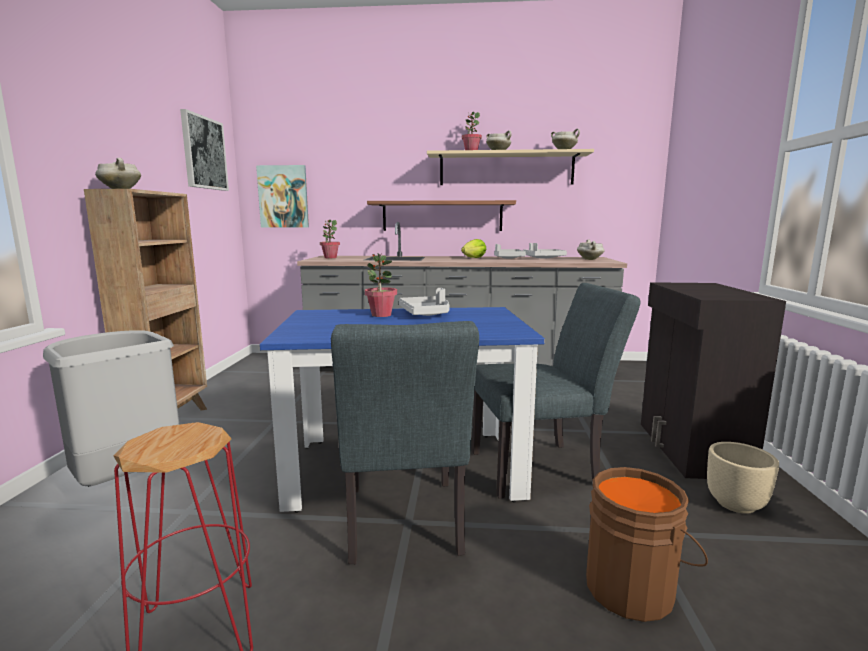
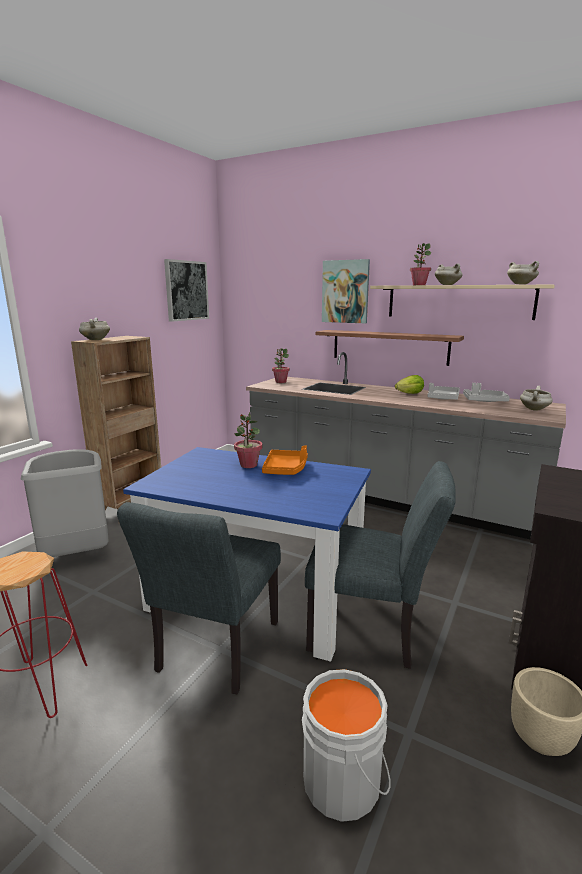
camera: 25 degrees right, 5 degrees up
(283, 197) = (254, 322): picture -> picture (345, 291)
(426, 314) = (285, 469): grey tray -> orange tray
(632, 587) = (345, 781): brown bucket -> grey bucket

